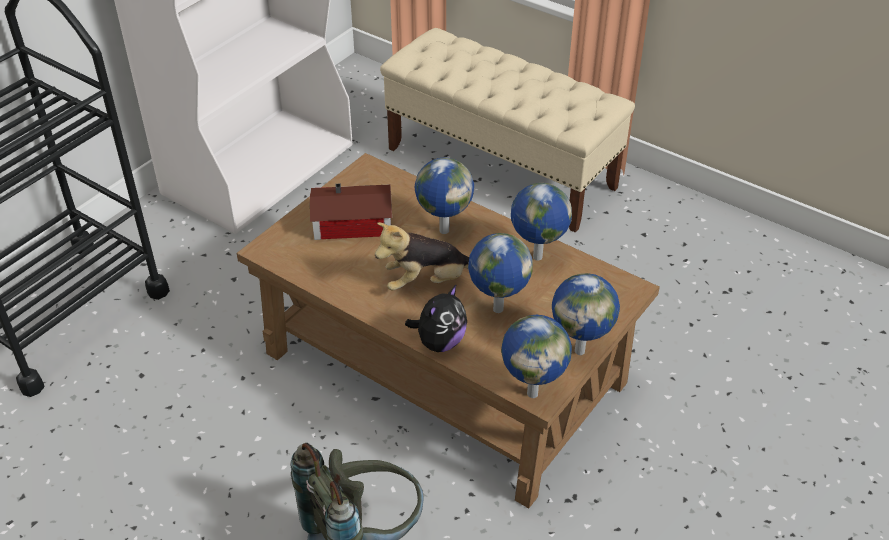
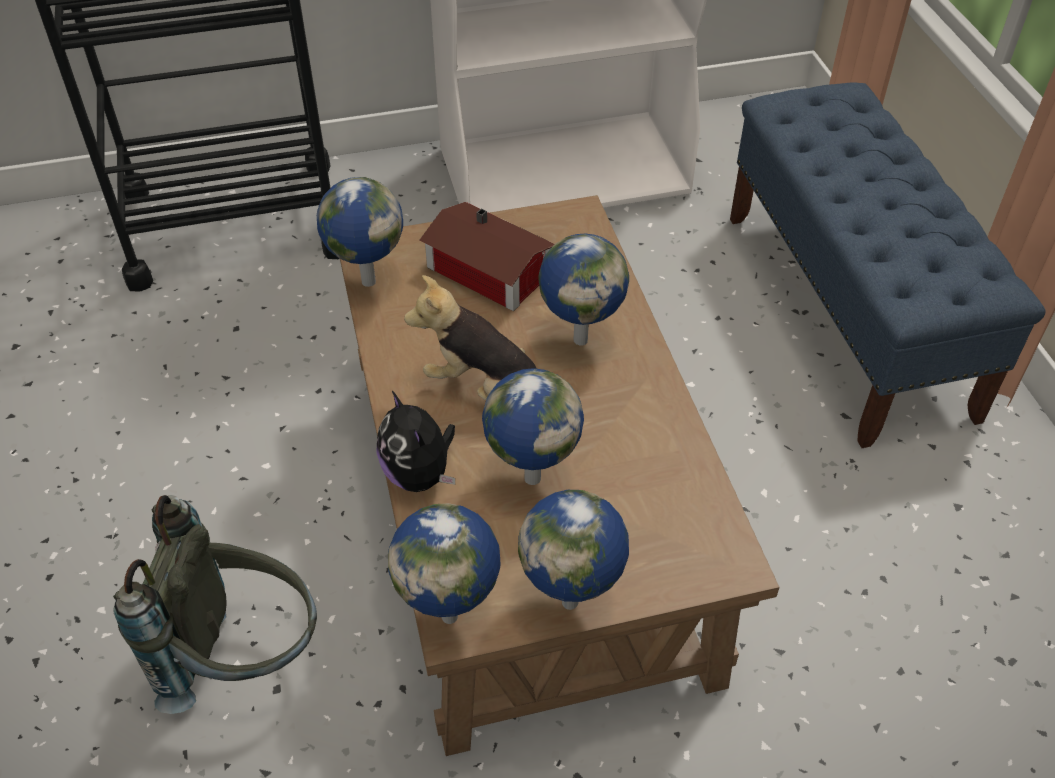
camera: 40 degrees right, 5 degrees up
(439, 342) = (420, 475): plush toy -> plush toy turned 75 degrees clockwise
(501, 168) = (846, 313): beige bench -> blue bench
(536, 257) = (655, 441): globe -> globe (367, 281)

